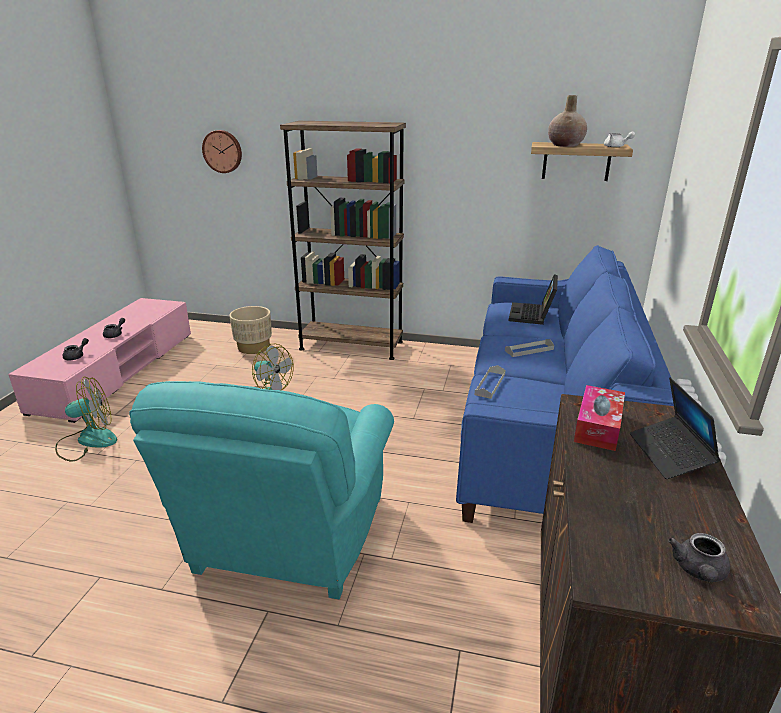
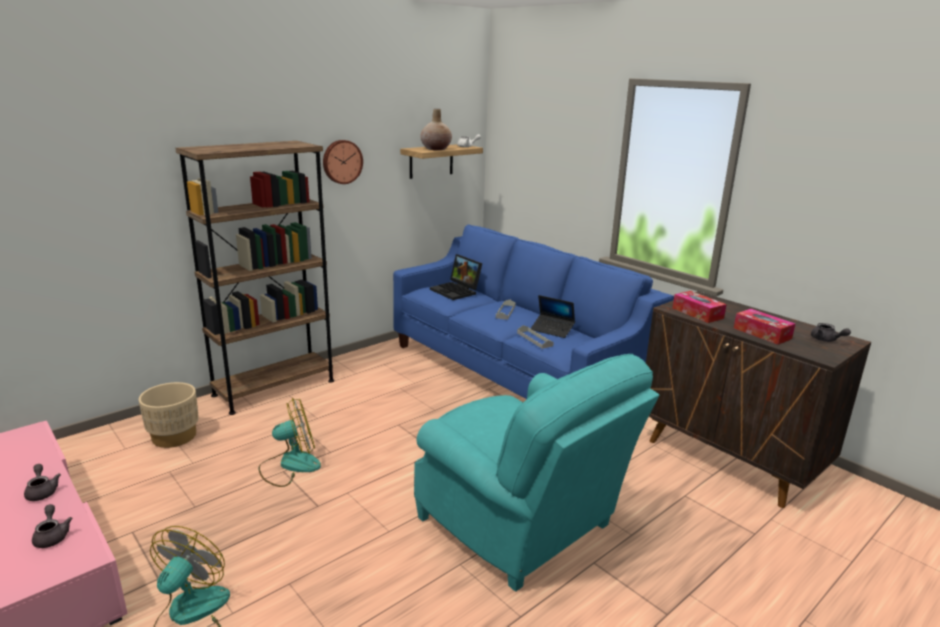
camera: 55 degrees left, 5 degrees down
(223, 151) = (58, 197): wall clock -> wall clock (342, 161)
(611, 495) = (762, 333): none -> tissue box
(670, 454) = (735, 311): laptop -> laptop (552, 330)

